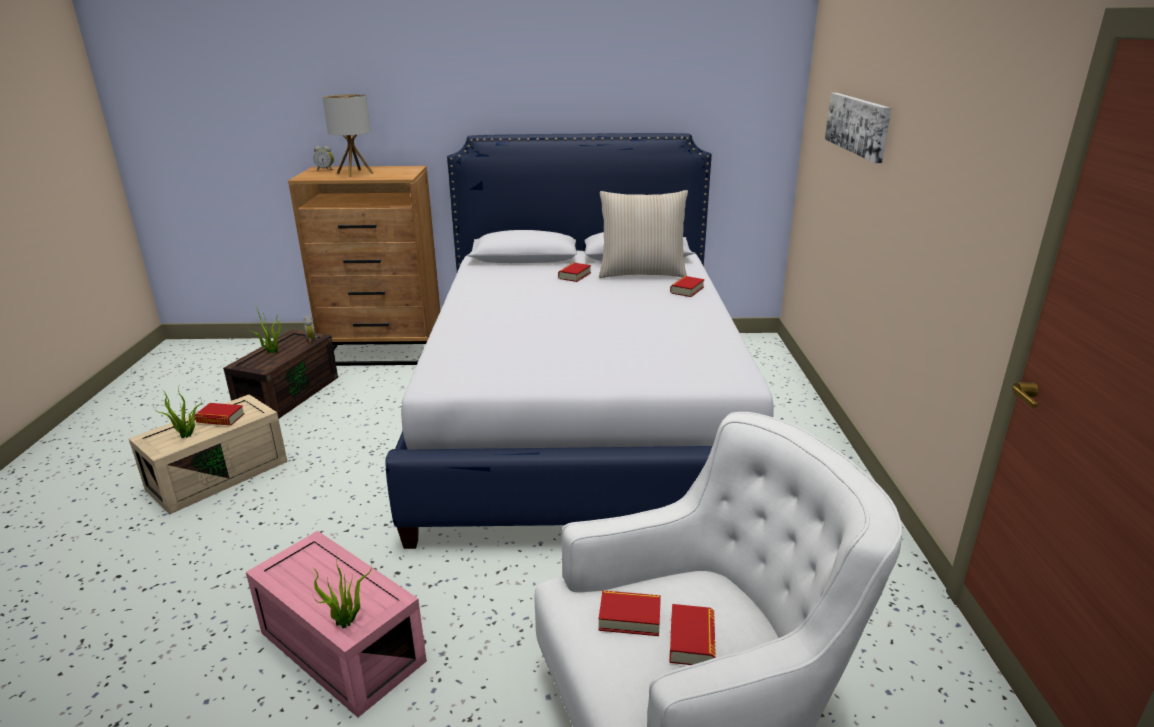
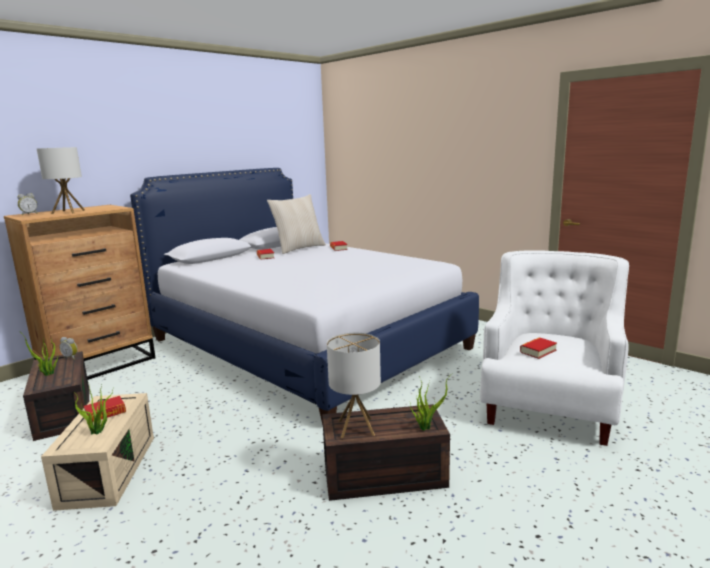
camera: 45 degrees left, 10 degrees down
(303, 570) = (356, 427): none -> table lamp
(338, 647) = (383, 476): pink storage box -> brown storage box
(692, 640) = (566, 346): book -> none
(858, 125) = (389, 148): picture -> none

